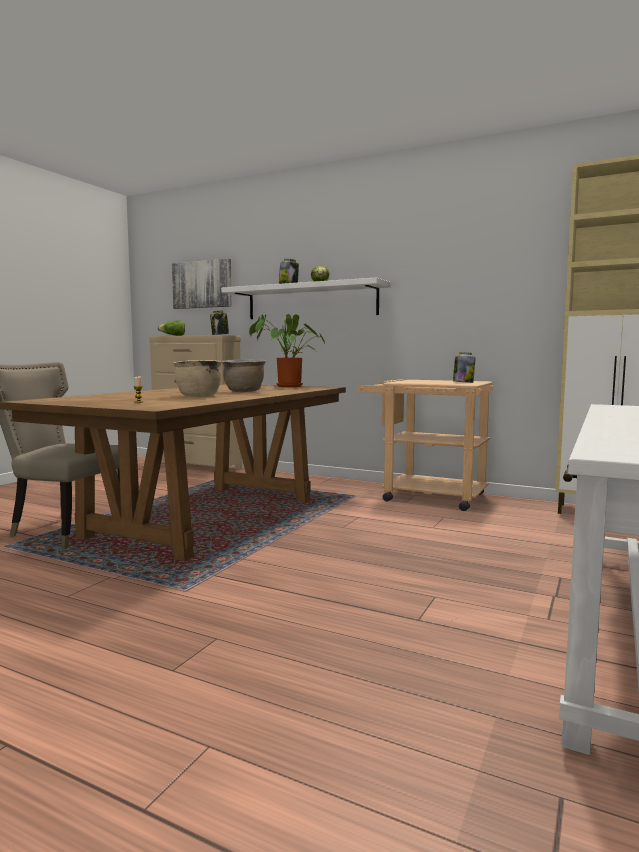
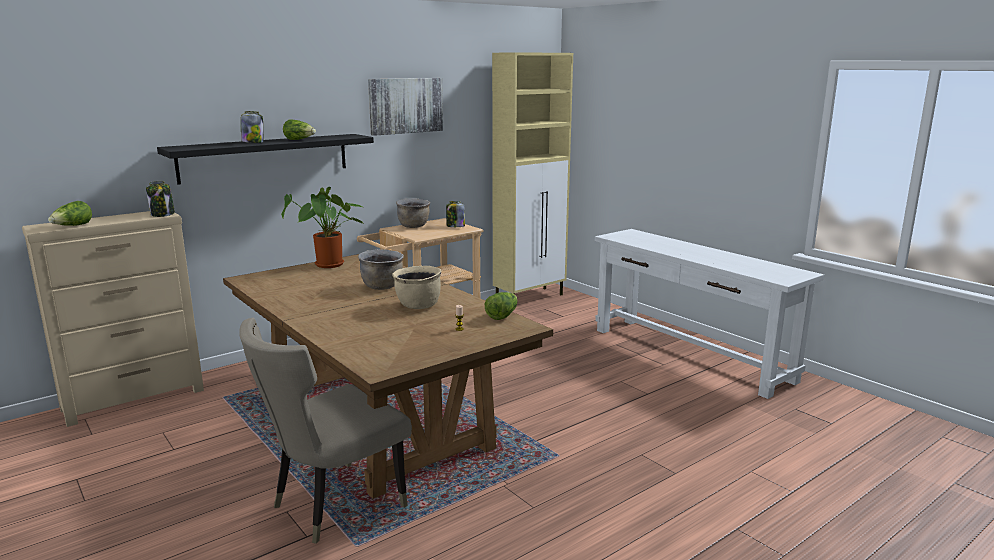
camera: 65 degrees left, 10 degrees up
(189, 404) = (502, 315): none -> lettuce
(202, 284) = (78, 139): picture -> picture (405, 105)
(311, 302) = (265, 157): white shelf -> black shelf
(434, 380) = (414, 226): none -> brown cooking pot

